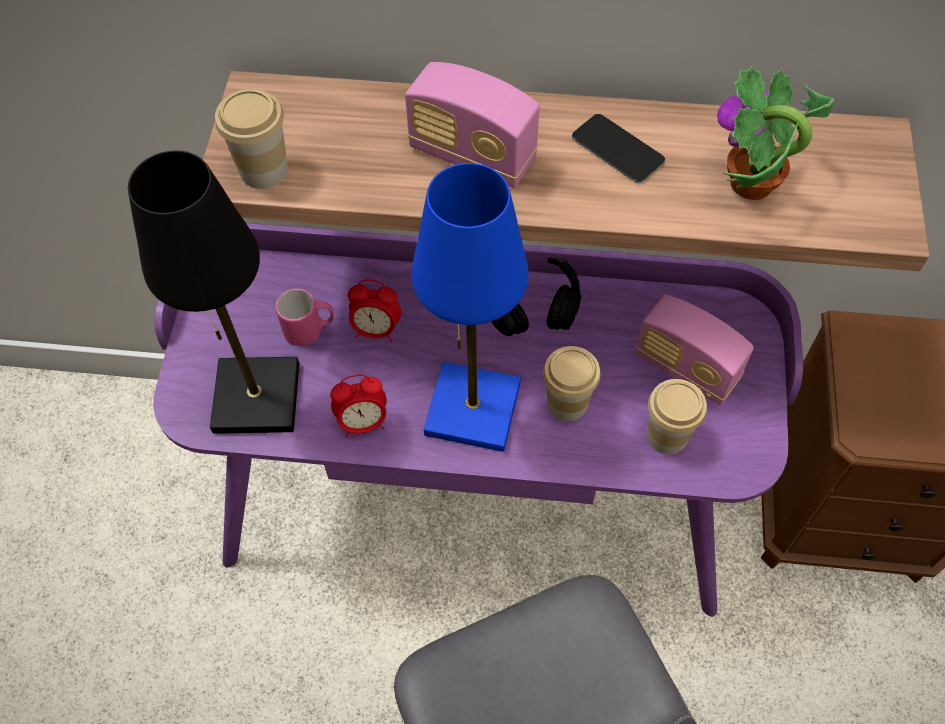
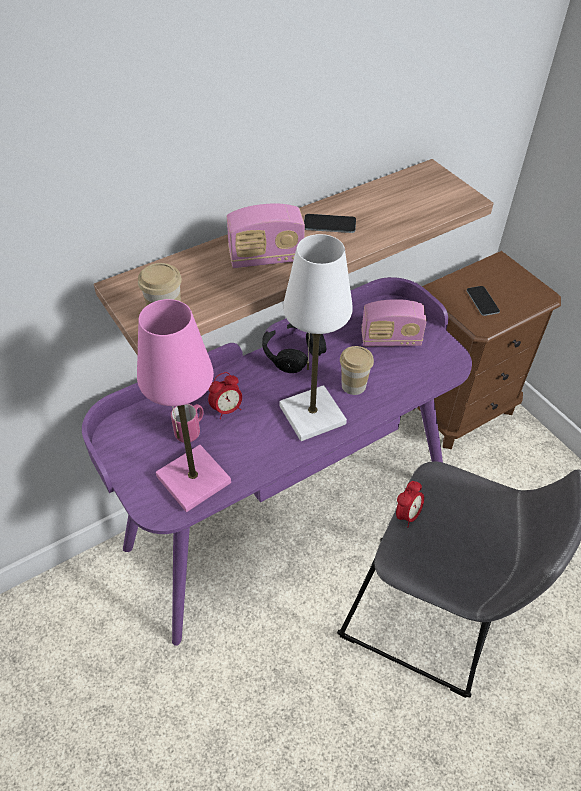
camera: 40 degrees left, 10 degrees down
(256, 398) = (193, 480): black table lamp -> pink table lamp
(363, 422) = (263, 455): alarm clock -> alarm clock (407, 515)
(472, 409) = (312, 415): blue table lamp -> white table lamp
(667, 435) = (410, 372): cup -> none
(751, 185) = (400, 210): potted plant -> none
(908, 393) = (482, 301): none -> phone

